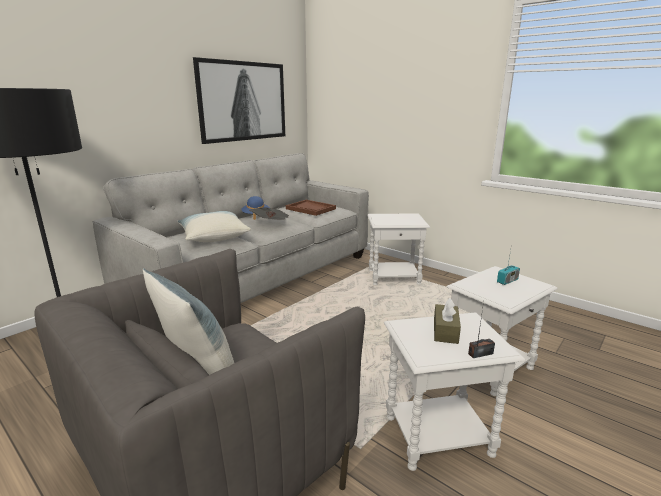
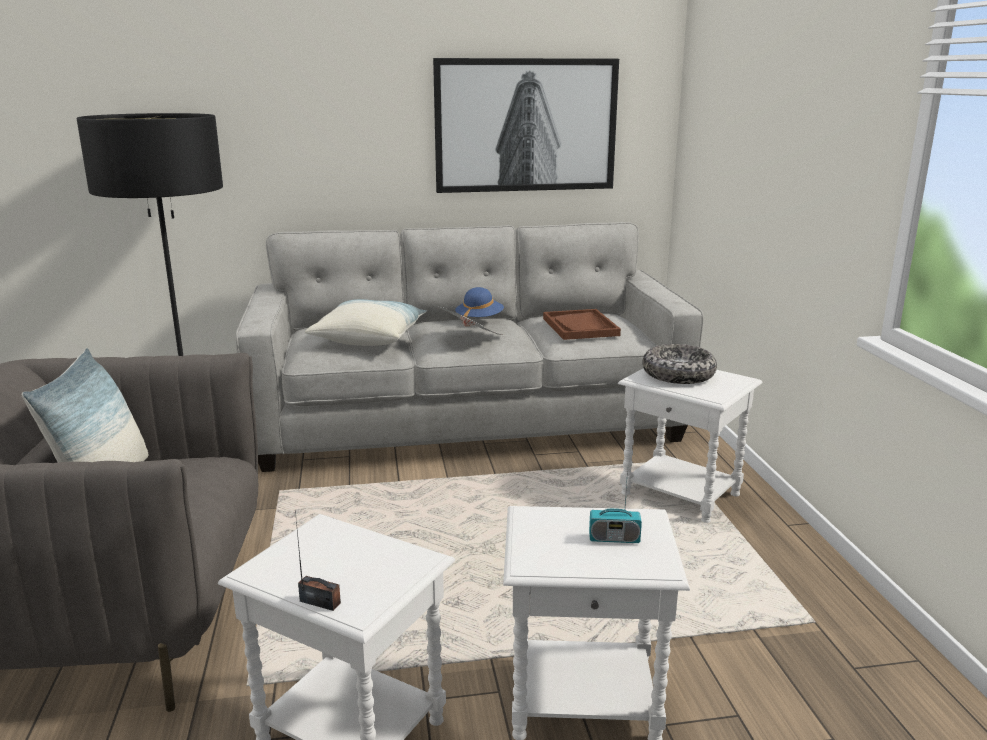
camera: 40 degrees right, 0 degrees up
(390, 218) = (678, 375): none -> bowl
(445, 331) = (348, 557): brown tissue box -> none

